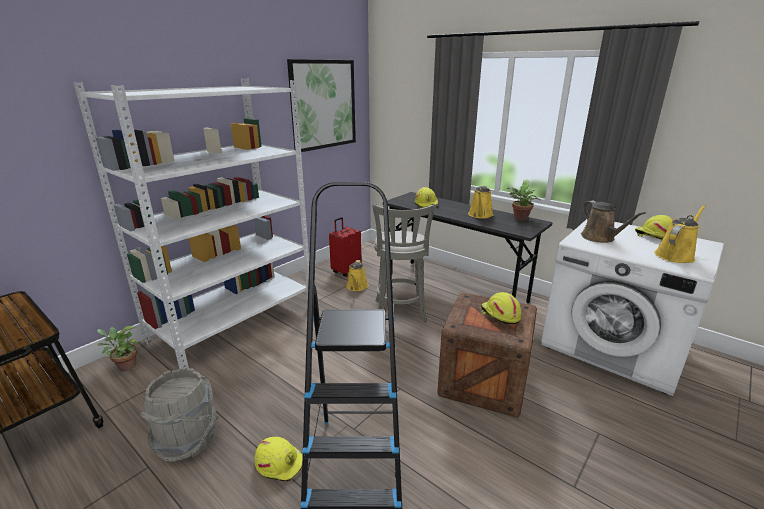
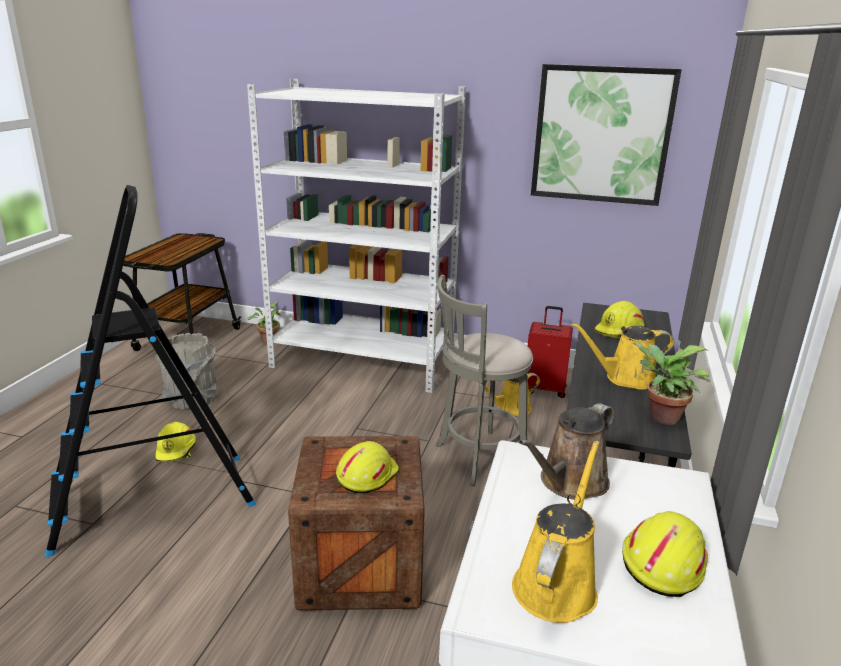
camera: 65 degrees right, 0 degrees up
(675, 255) = (557, 583): yellow watering can -> yellow watering can turned 90 degrees counterclockwise

